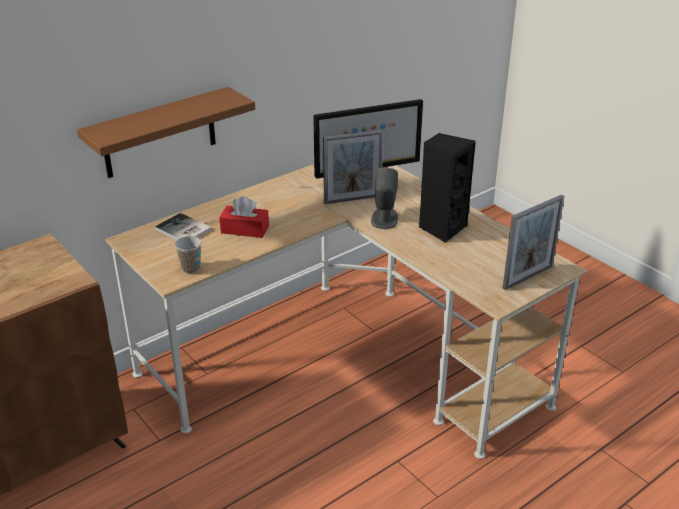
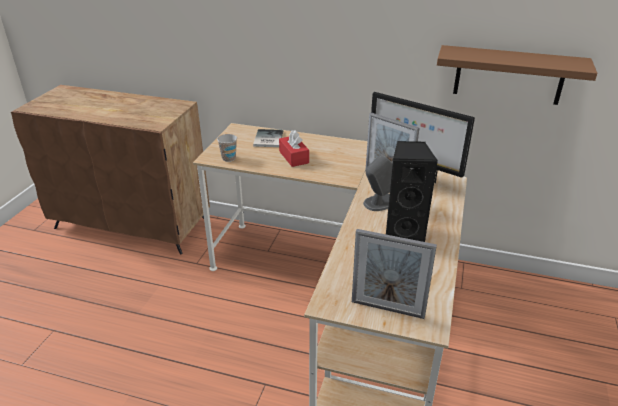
camera: 55 degrees right, 0 degrees up
(159, 133) = (281, 65): brown shelf -> brown shelf (509, 75)

